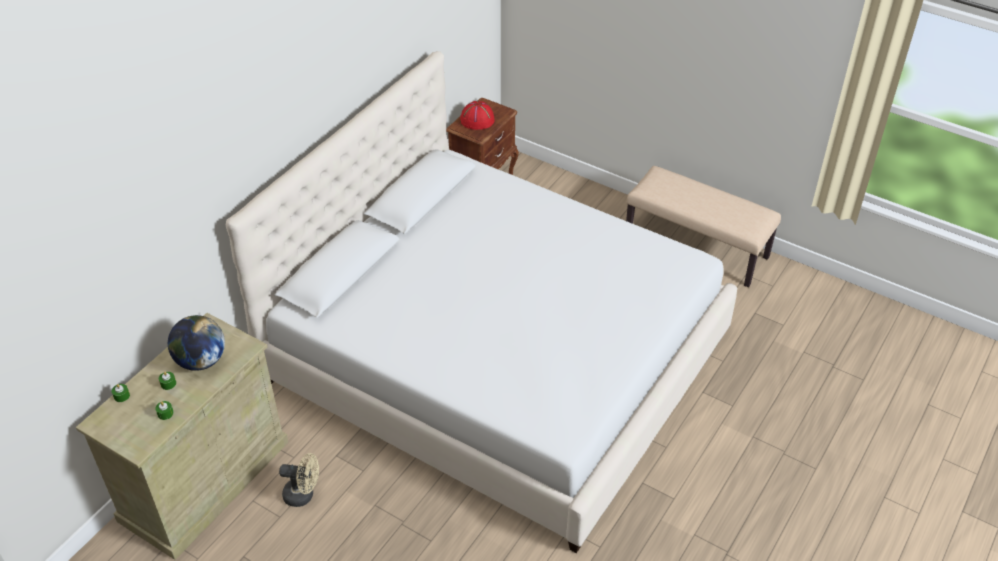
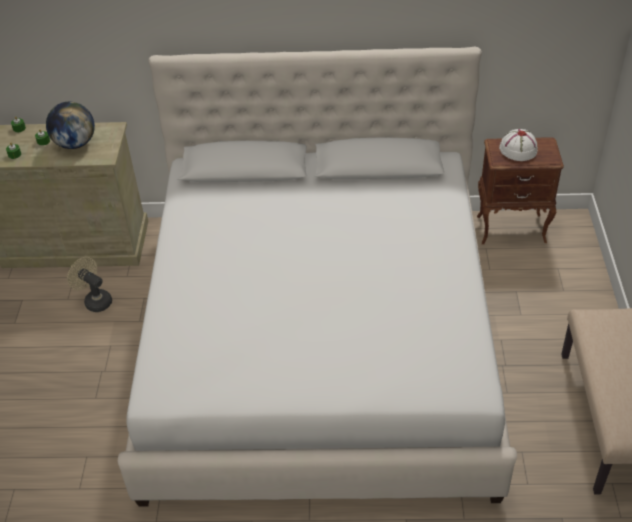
camera: 60 degrees right, 0 degrees up
(303, 495) = (95, 300): beige fan -> beige fan turned 150 degrees clockwise
(477, 120) = (518, 149): red hat -> white hat

